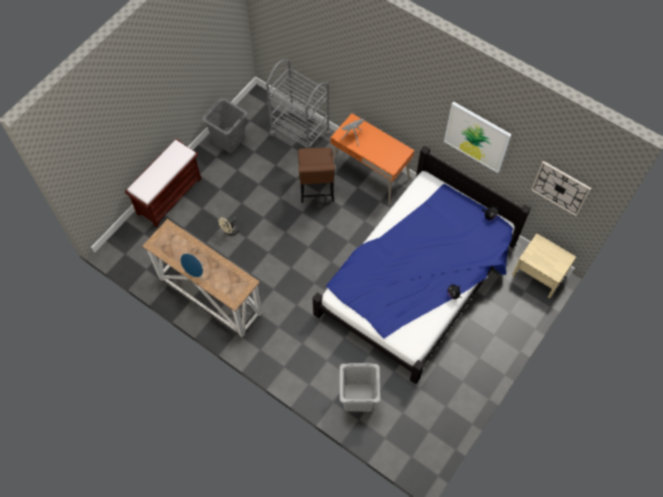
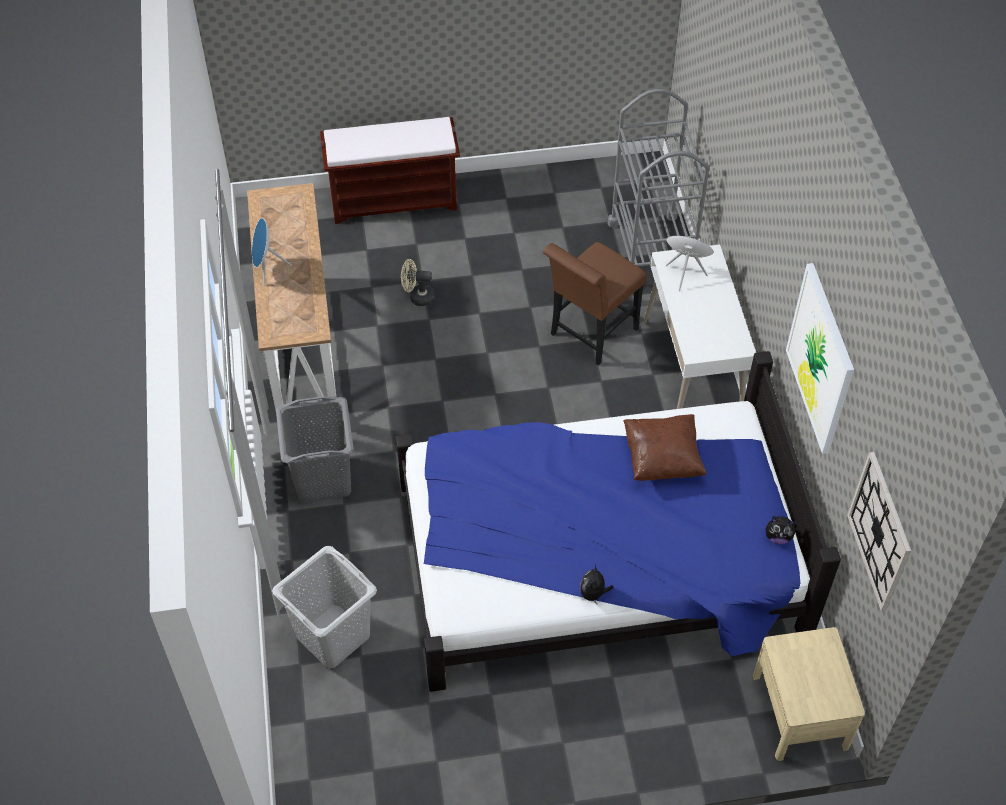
camera: 45 degrees right, 10 degrees down
(229, 139) = (546, 190): grey laundry basket -> grey laundry basket (323, 478)
(370, 173) = (692, 370): orange desk -> white desk
(420, 221) = (662, 459): none -> brown pillow

